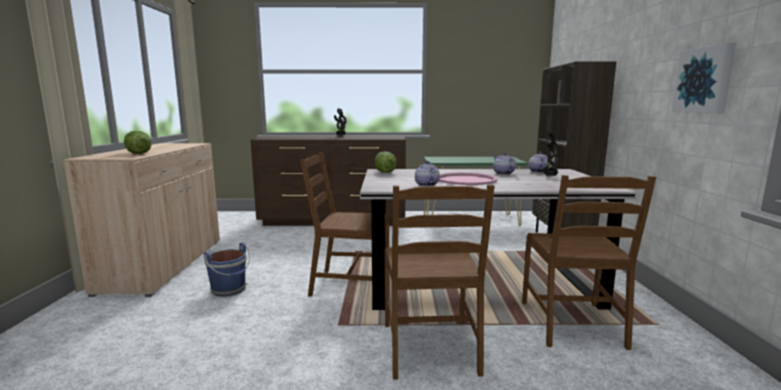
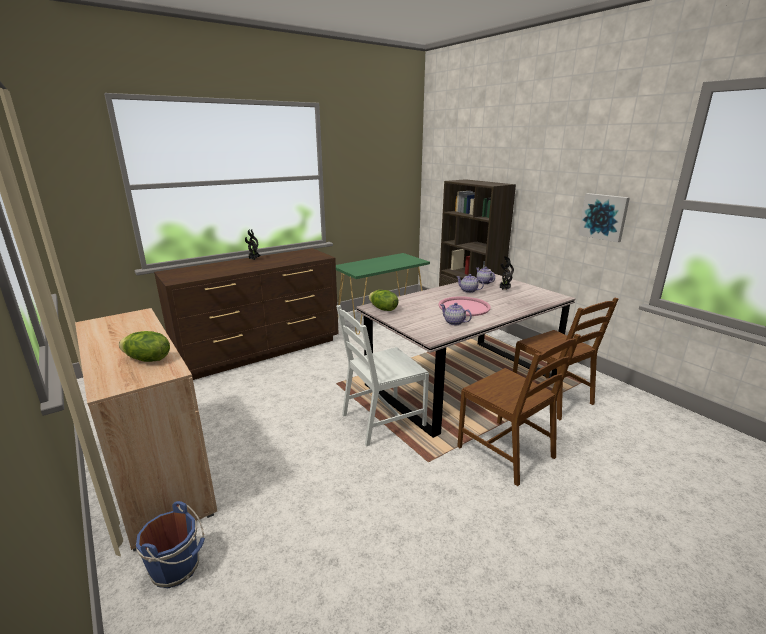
camera: 35 degrees left, 10 degrees up
(230, 289) = (286, 470): blue bucket -> blue bucket (178, 567)
(349, 284) = (382, 421): brown chair -> white chair

